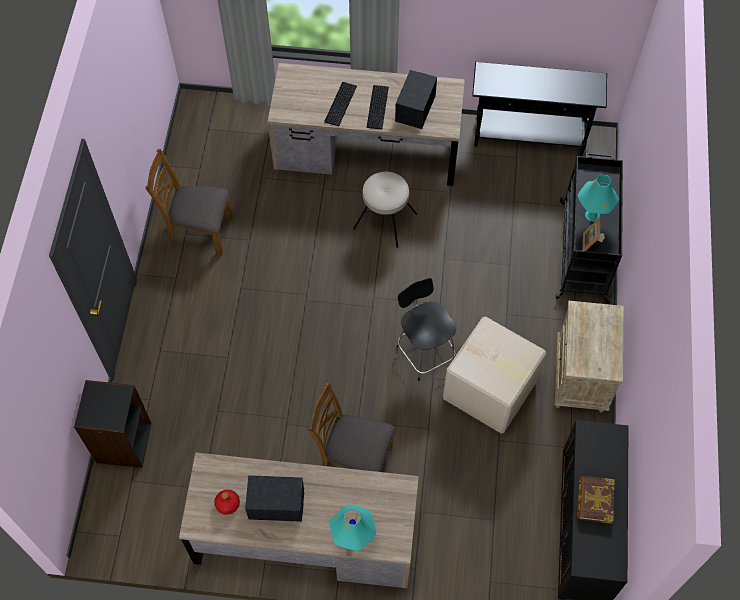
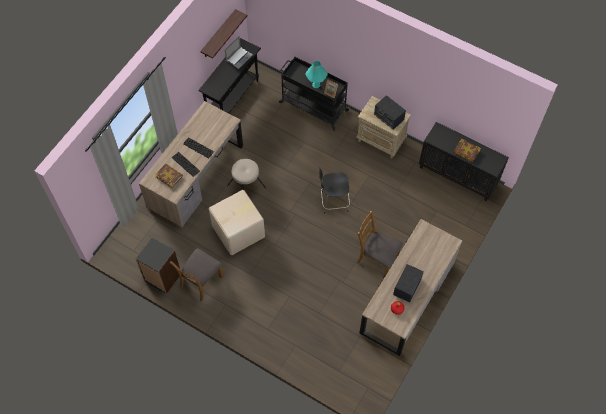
camera: 65 degrees left, 0 degrees up
(123, 442) = (314, 367): black bookcase -> black bookcase (162, 277)
(309, 93) = (169, 176): none -> book
(353, 538) = (440, 259): turquoise table lamp -> none
(354, 459) = (377, 258): brown chair -> brown chair turned 75 degrees clockwise
(415, 108) = (209, 130): radio -> radio (388, 117)
(490, 391) = (369, 182): cardboard box -> cardboard box (239, 231)
(561, 21) = (218, 34): none -> shelf
(568, 86) = (239, 57): none -> laptop

